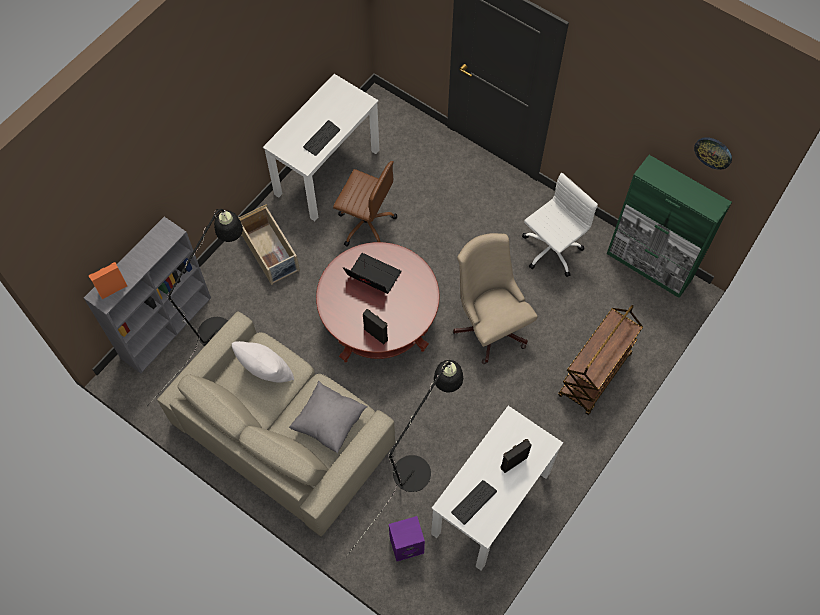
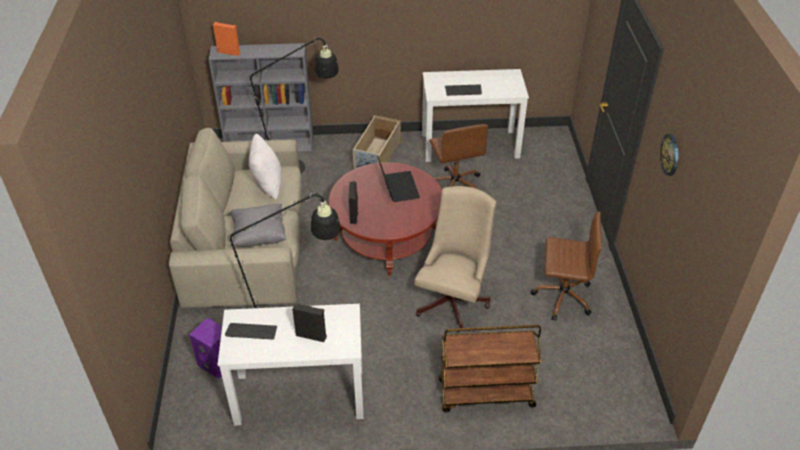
camera: 50 degrees right, 20 degrees down
(550, 251) = (561, 296): white office chair -> brown office chair
(649, 266) = (630, 369): green cabinet -> none
(713, 152) = (706, 225): wall clock -> wall clock (670, 154)

